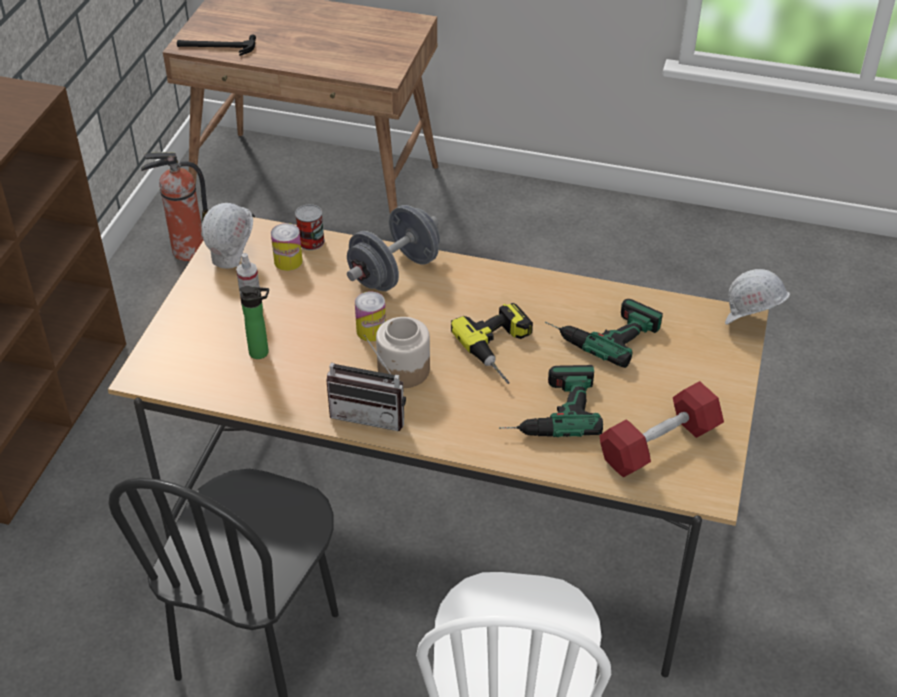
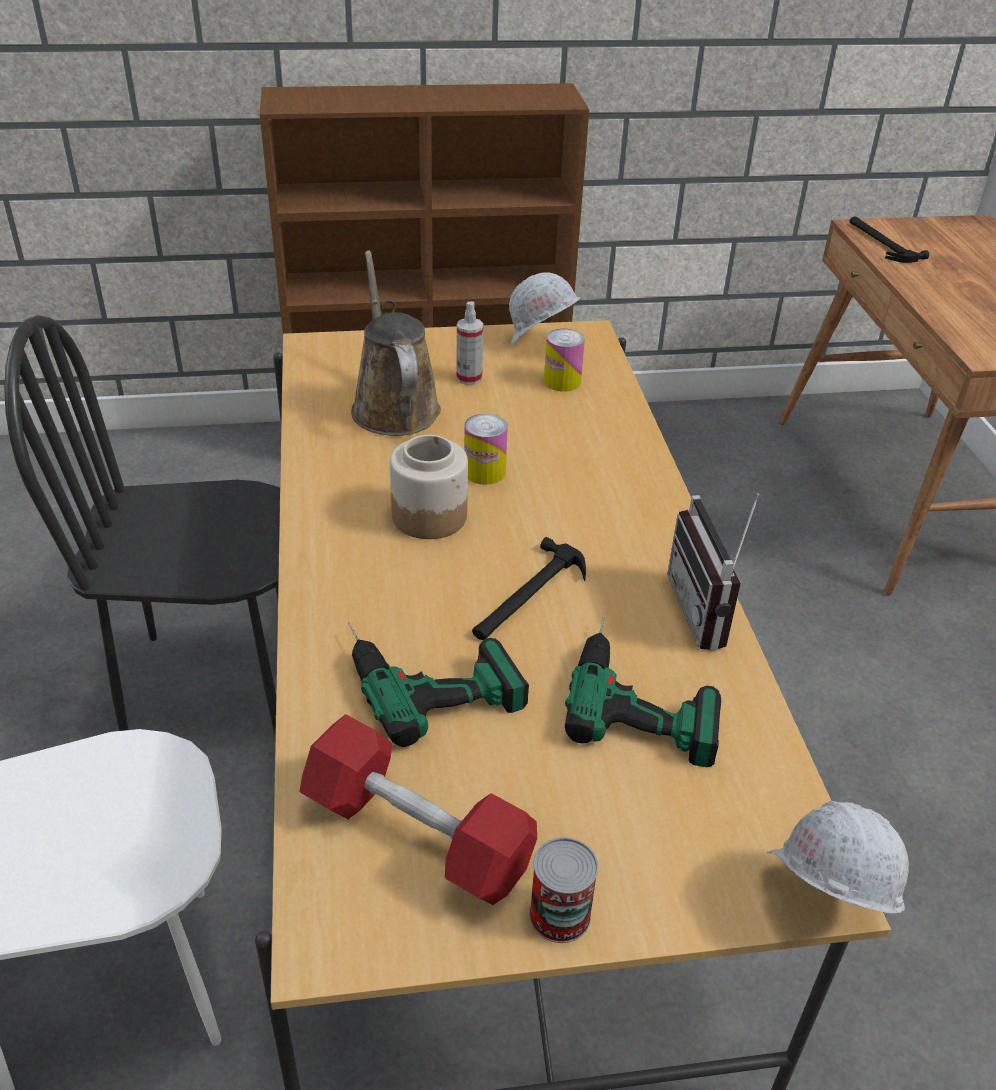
camera: 65 degrees right, 5 degrees down
(186, 251) = (721, 442): fire extinguisher -> none
(262, 353) = (393, 406): bottle -> brown watering can
(311, 241) = (611, 387): can -> can (560, 915)
(371, 413) = (334, 510): radio -> radio (709, 612)
(394, 272) = (609, 461): grey dumbbell -> none
(503, 349) = (528, 596): power drill -> hammer

